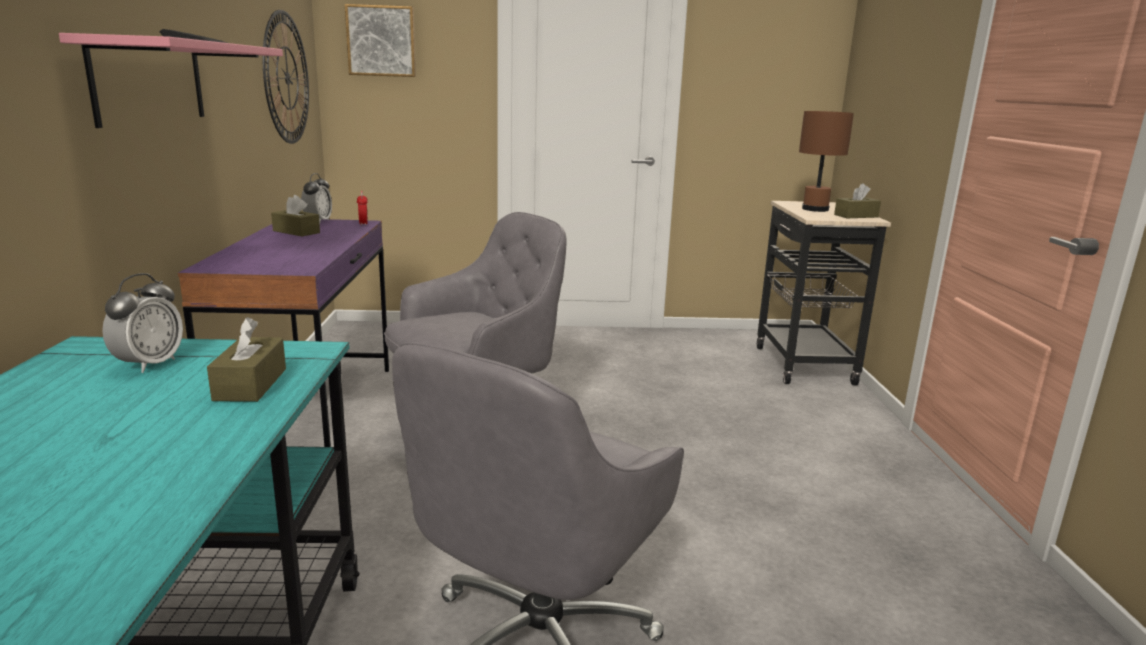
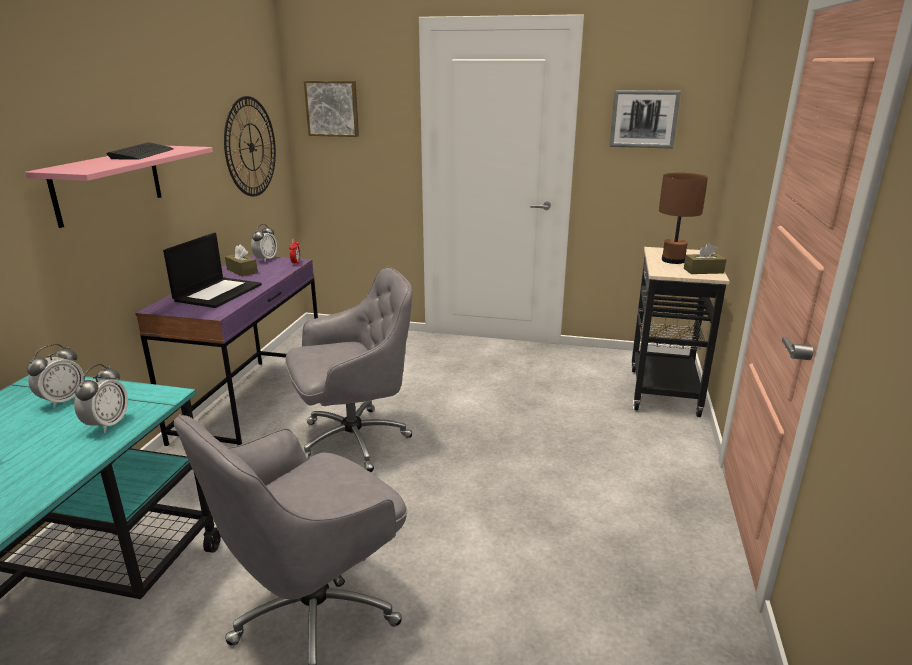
camera: 15 degrees right, 5 degrees up
(250, 384) = (107, 424): brown tissue box -> alarm clock
(283, 251) = (218, 292): none -> laptop
(757, 60) = (644, 119): none -> picture

